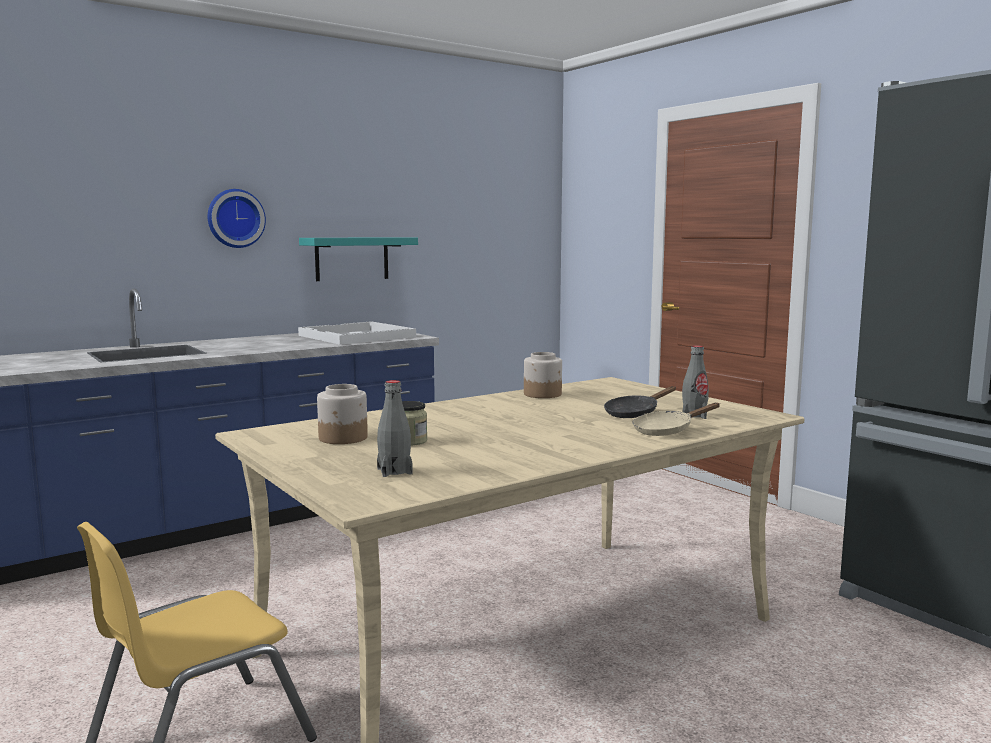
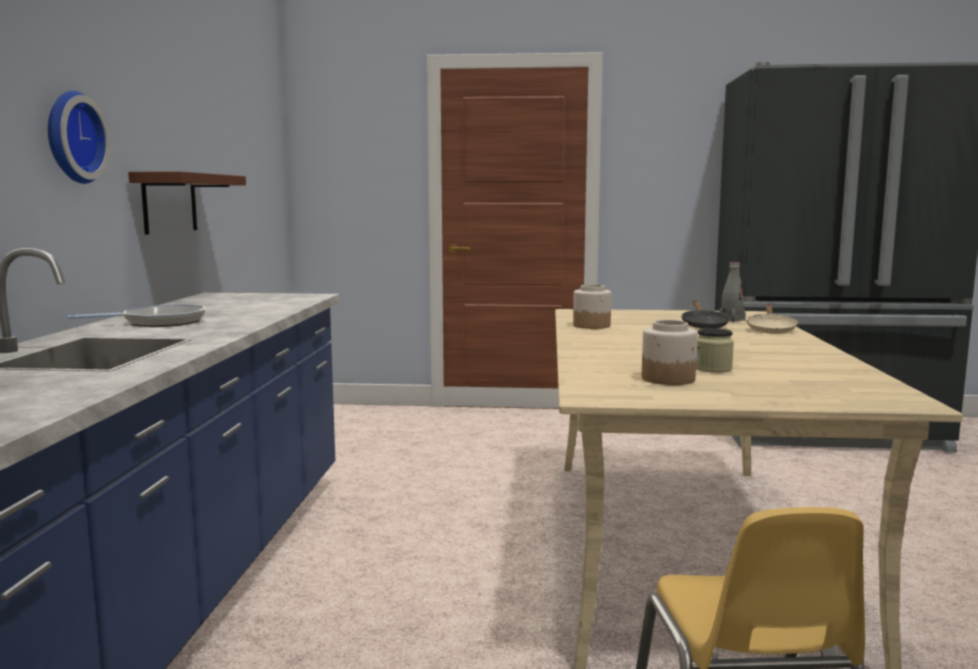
camera: 50 degrees left, 0 degrees up
(251, 342) = (159, 322): none -> frying pan
(352, 258) = (169, 203): turquoise shelf -> brown shelf
(356, 336) = (248, 302): white tray -> none
(394, 471) = (818, 385): grey bottle -> none

